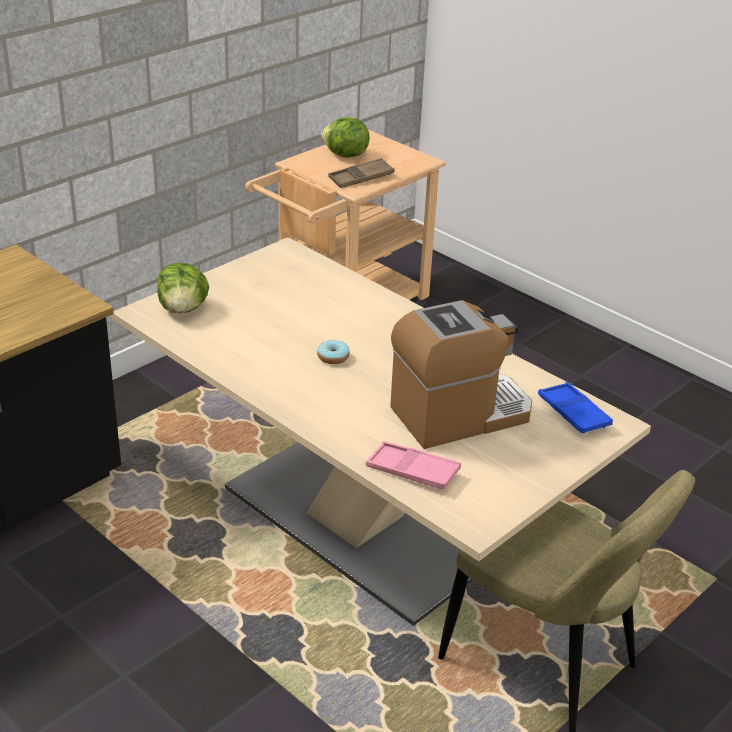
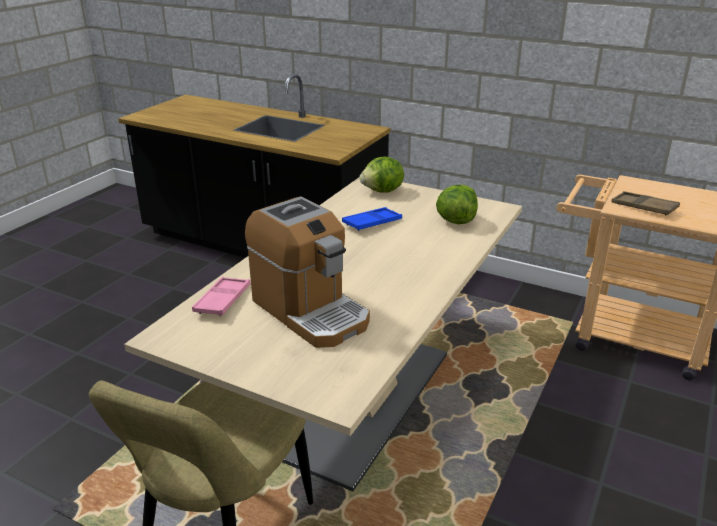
camera: 75 degrees right, 5 degrees down
(333, 357) = (359, 248): donut -> none
(345, 155) = (675, 195): lettuce -> lettuce (455, 221)
(573, 413) = (345, 372): blue tray -> blue tray (372, 223)

